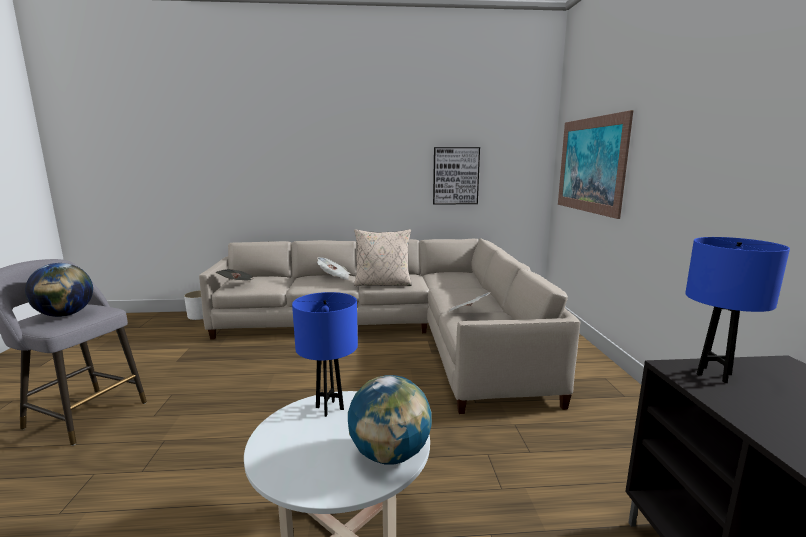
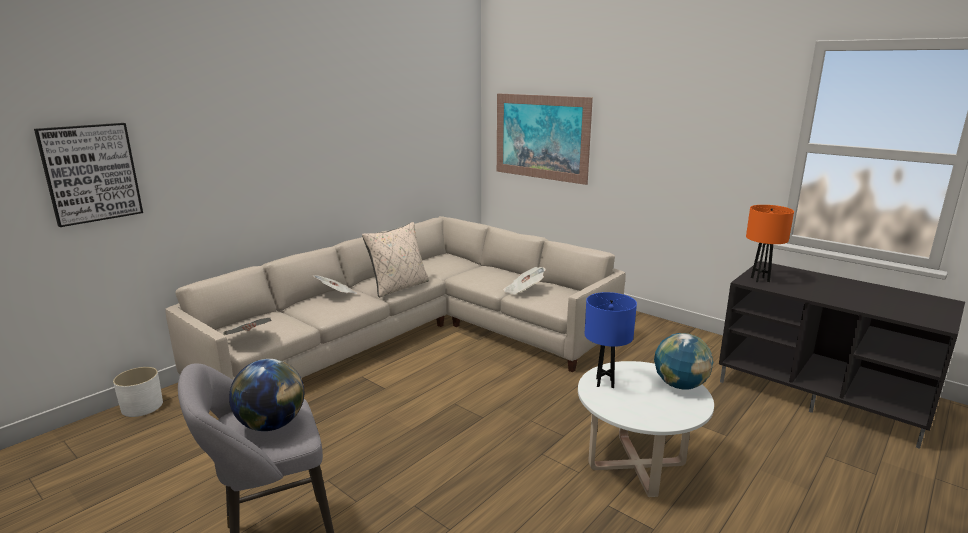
camera: 45 degrees left, 5 degrees up
(455, 176) = (409, 153): picture -> picture (91, 173)
(713, 374) = (760, 279): blue table lamp -> orange table lamp

